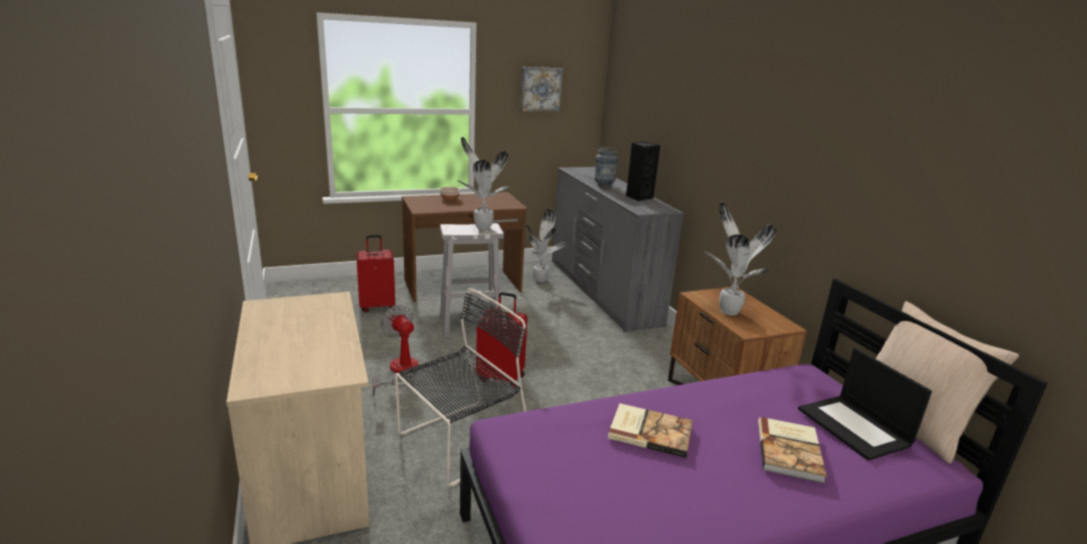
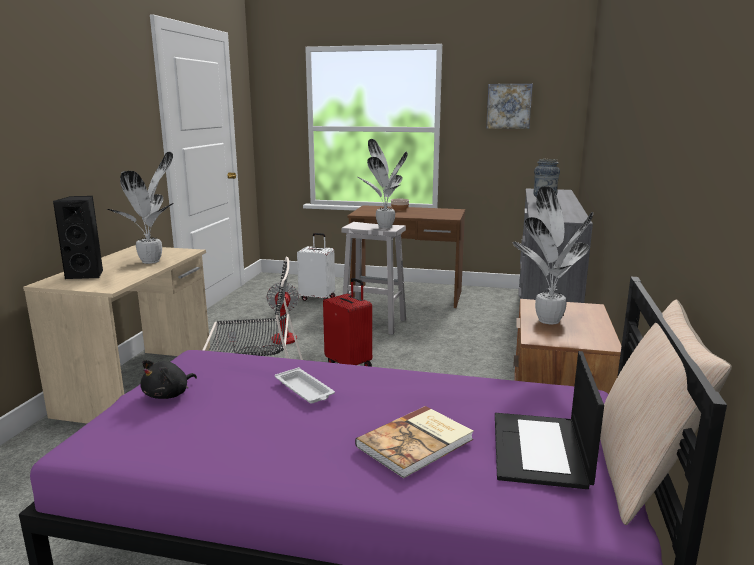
camera: 35 degrees right, 5 degrees down
(377, 306) = (318, 298): red suitcase -> white suitcase
(540, 279) = (488, 302): potted plant -> potted plant (153, 261)
(550, 479) = (168, 394): none -> black plush toy
(638, 197) = (564, 210): black speaker -> black speaker (87, 274)
(649, 431) = (305, 390): book -> white tray

